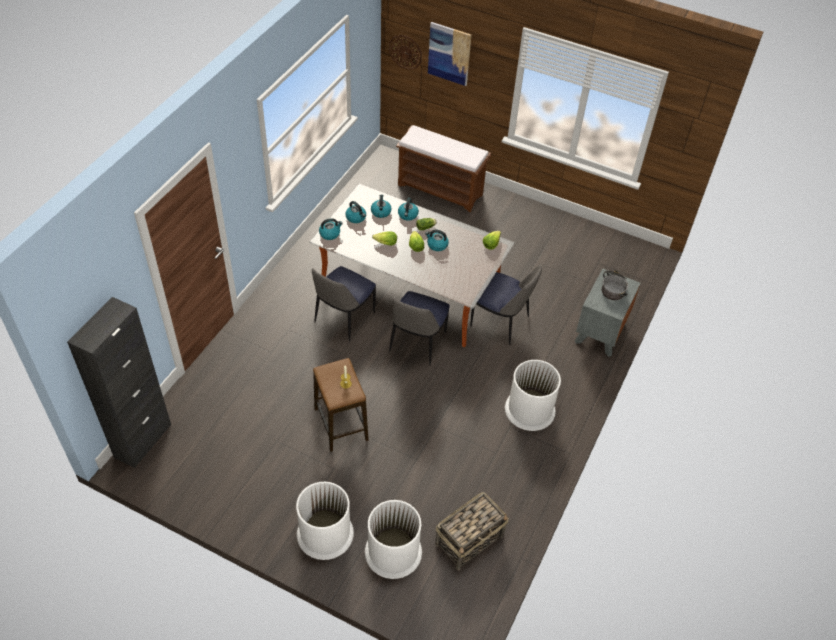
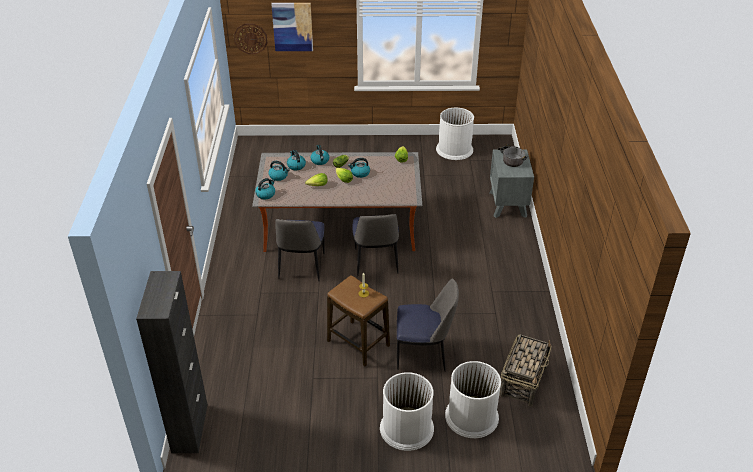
camera: 25 degrees left, 10 degrees down
(441, 190) = (312, 151): brown bench -> none
(501, 323) = (430, 224): chair -> chair (423, 354)
(530, 409) = (497, 274): white trash can -> white trash can (454, 149)

